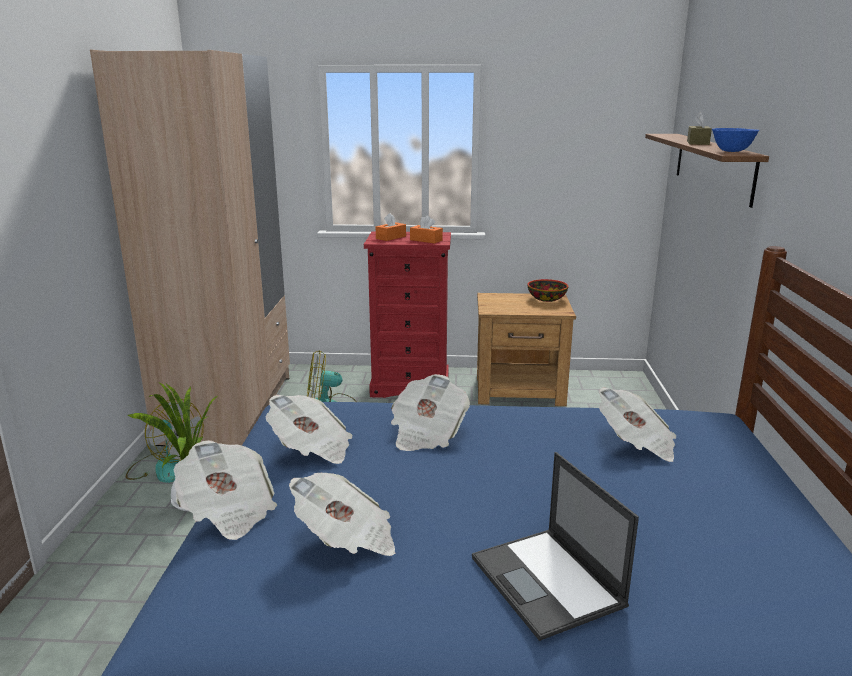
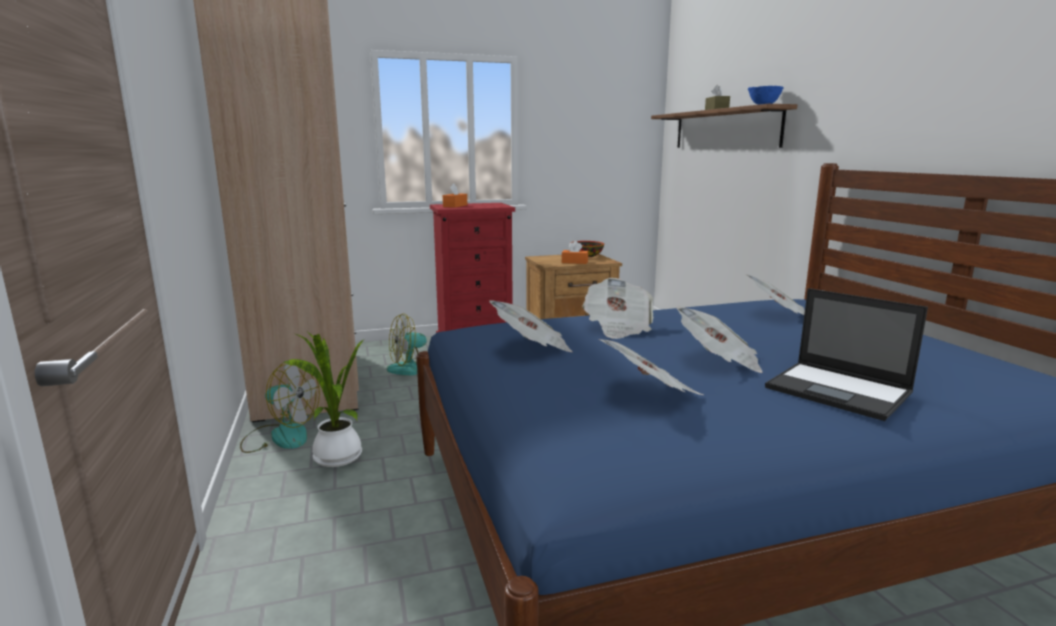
camera: 20 degrees left, 5 degrees down
(228, 511) = (513, 394): newspaper -> newspaper (719, 361)
(426, 240) = (489, 206): orange tissue box -> orange tissue box (574, 262)

